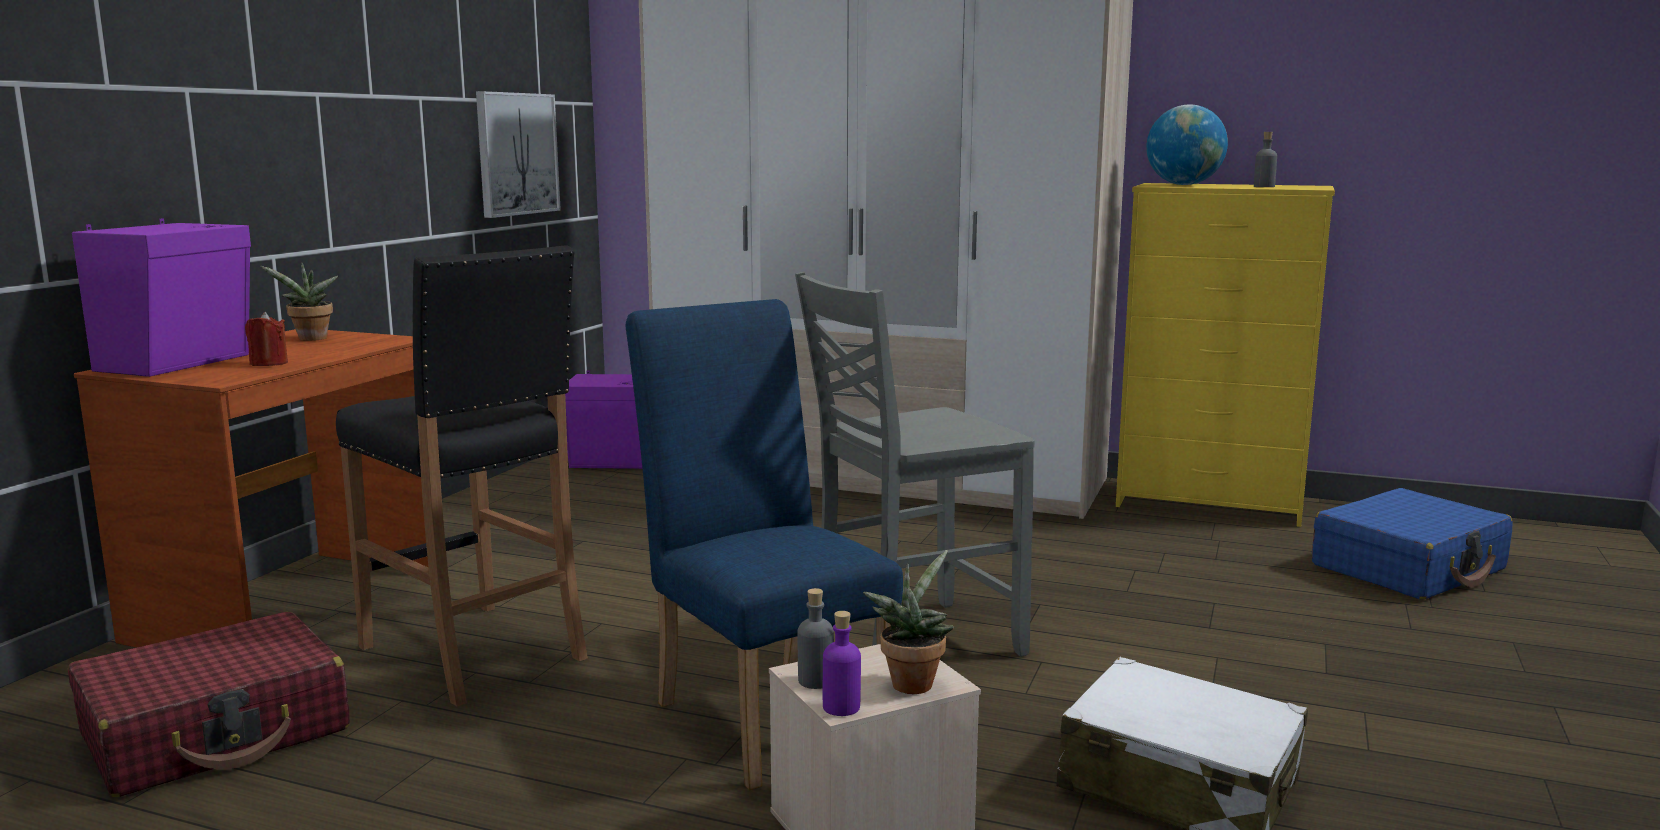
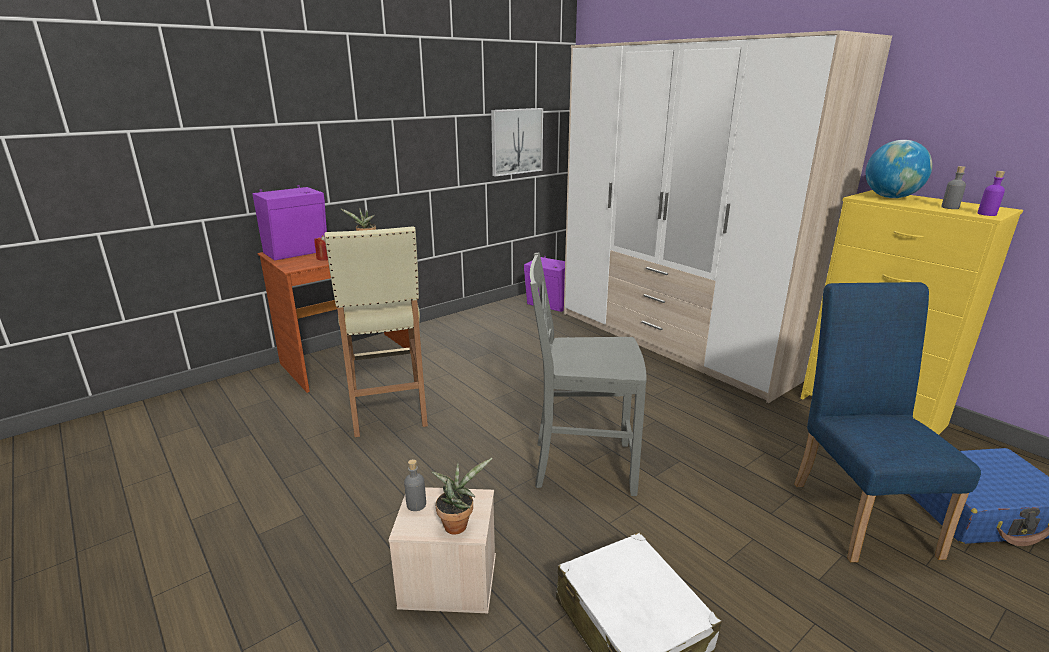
camera: 30 degrees right, 10 degrees up
(217, 732) = (268, 421): red suitcase -> none
(474, 653) = (388, 408): black stool -> beige stool
(765, 713) = (469, 488): blue chair -> blue chair (858, 510)
(841, 707) = (406, 528): purple bottle -> purple bottle (986, 214)

